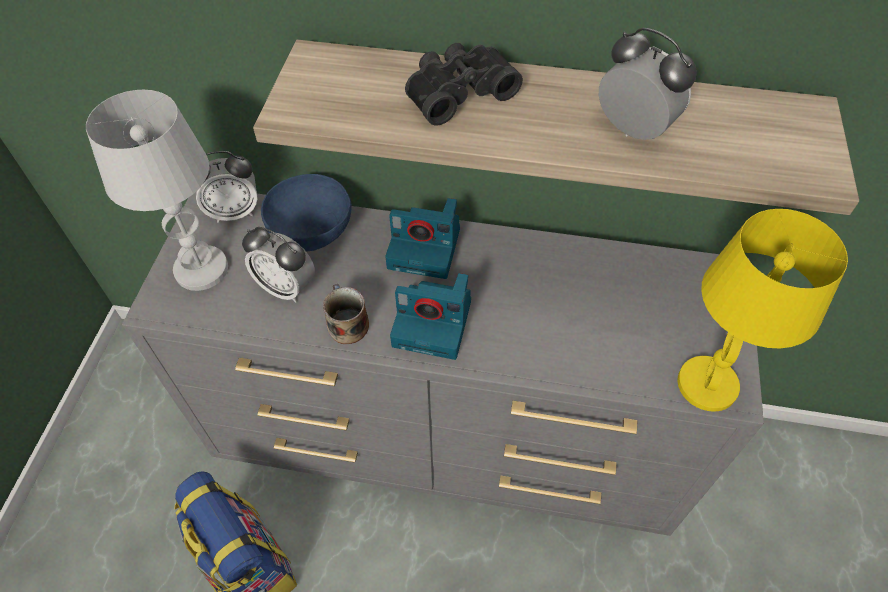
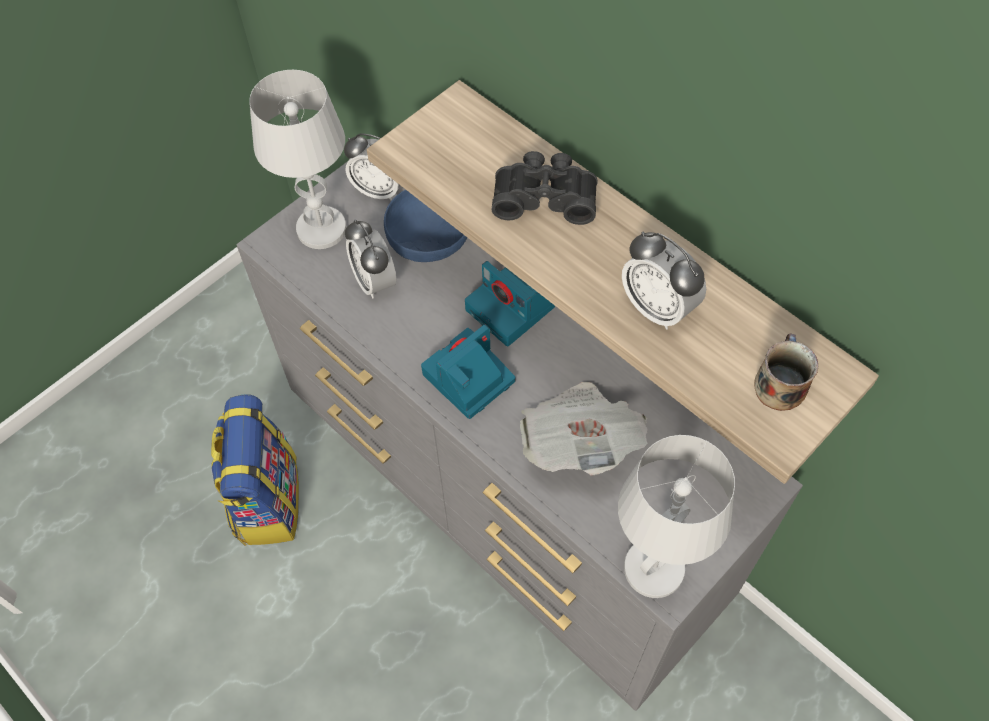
camera: 35 degrees right, 5 degrees up
(347, 324) = (398, 340): mug -> mug (779, 384)
(434, 323) = (467, 379): camera -> camera turned 90 degrees clockwise
(566, 320) = (580, 442): none -> newspaper
(633, 130) = (658, 307): alarm clock -> alarm clock turned 150 degrees clockwise
(707, 385) = (653, 569): yellow table lamp -> white table lamp

